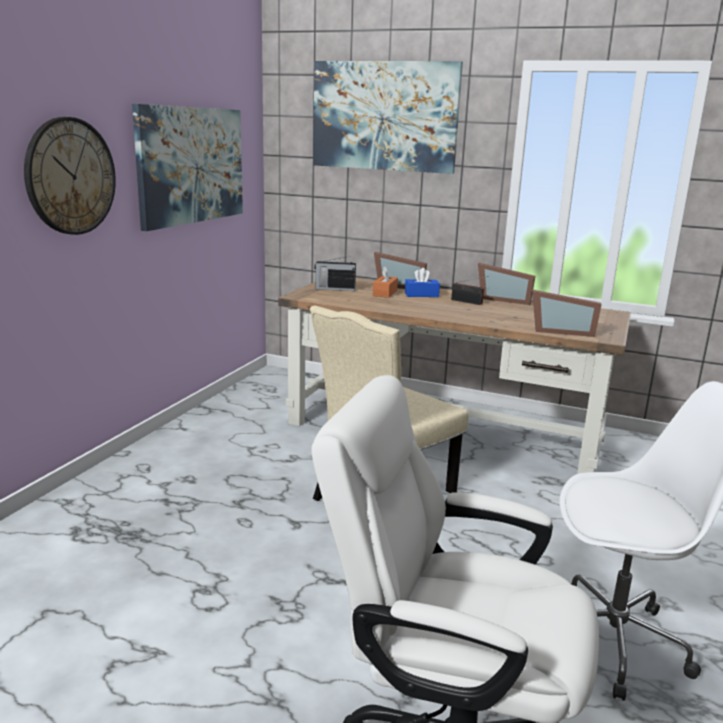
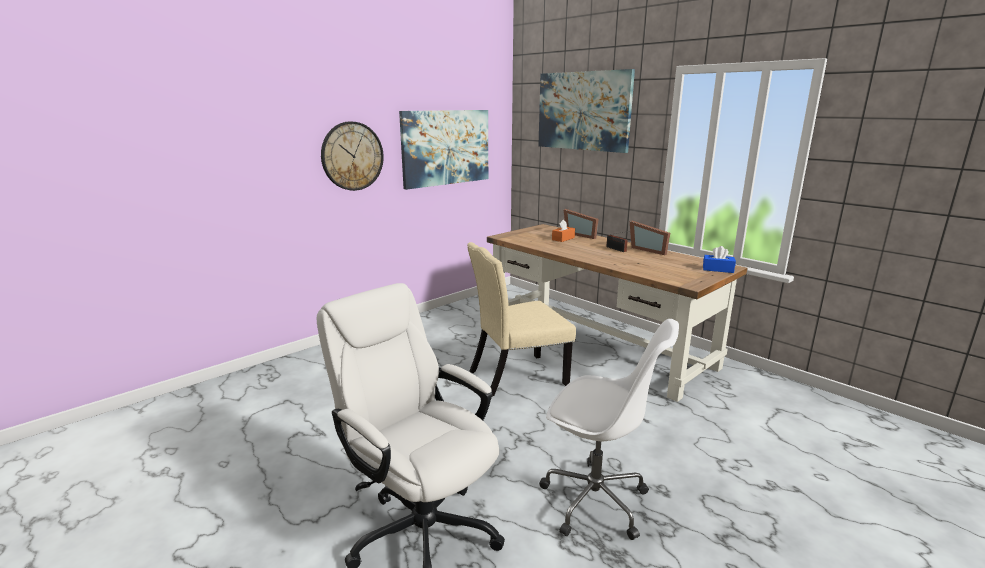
camera: 25 degrees right, 0 degrees up
(334, 289) = (531, 233): radio -> none
(421, 295) = (588, 242): blue tissue box -> blue tissue box (718, 269)
(561, 331) = (659, 276): picture frame -> none

